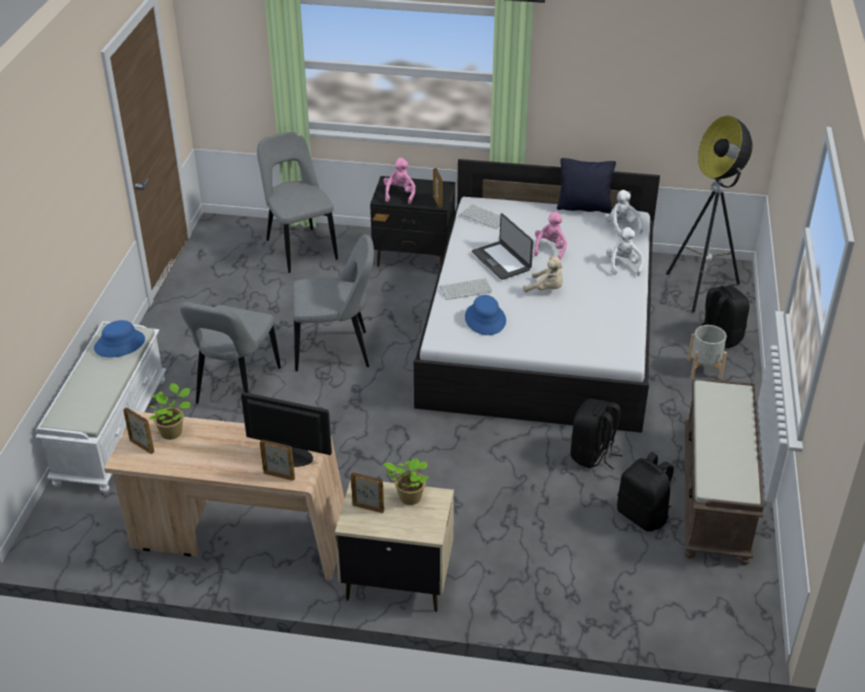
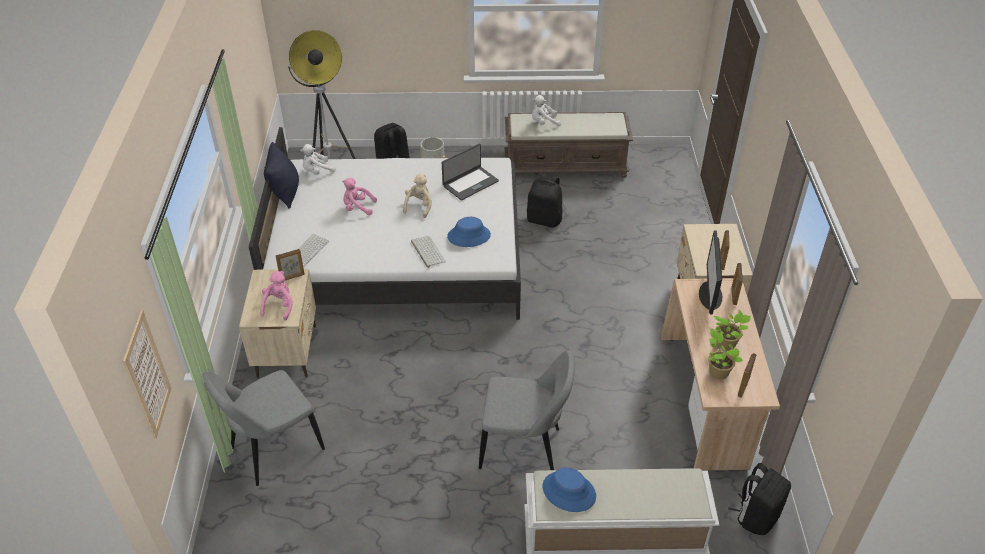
camera: 100 degrees left, 5 degrees up
(234, 60) = (147, 375): none -> picture
(336, 351) = (453, 384): grey chair -> none
(399, 194) = (279, 306): pink plush toy -> pink plush toy turned 105 degrees clockwise
(408, 498) = (702, 244): potted plant -> potted plant (727, 345)
(414, 256) = (287, 351): black nightstand -> beige nightstand
(502, 260) = (380, 233): laptop -> laptop (470, 183)
(623, 265) = (376, 168): white plush toy -> white plush toy (543, 122)
(643, 515) = (596, 195): black backpack -> black backpack (757, 516)

